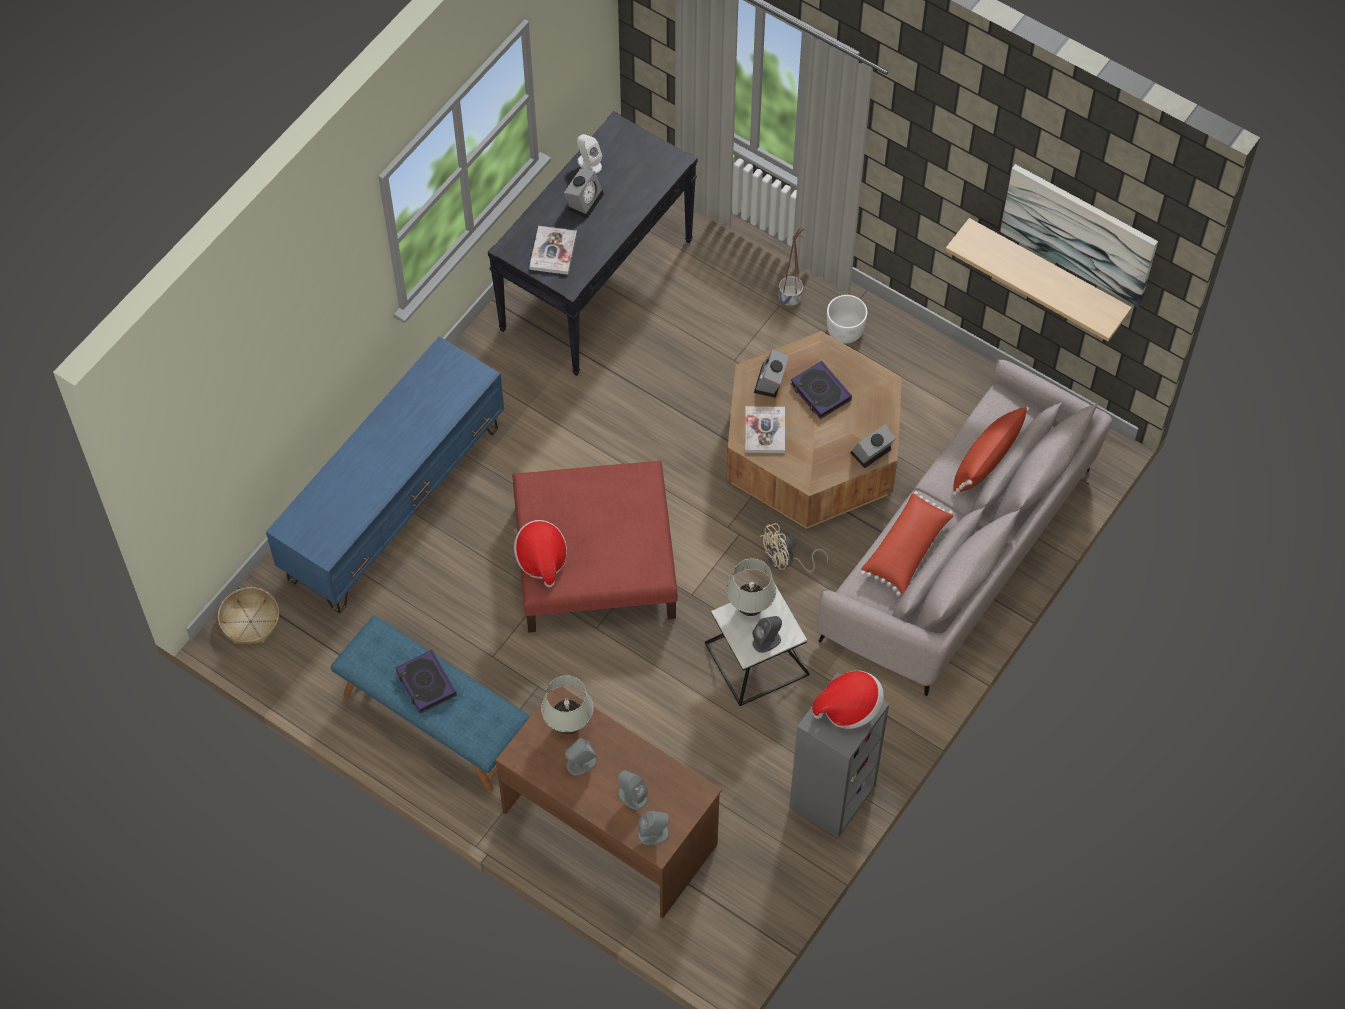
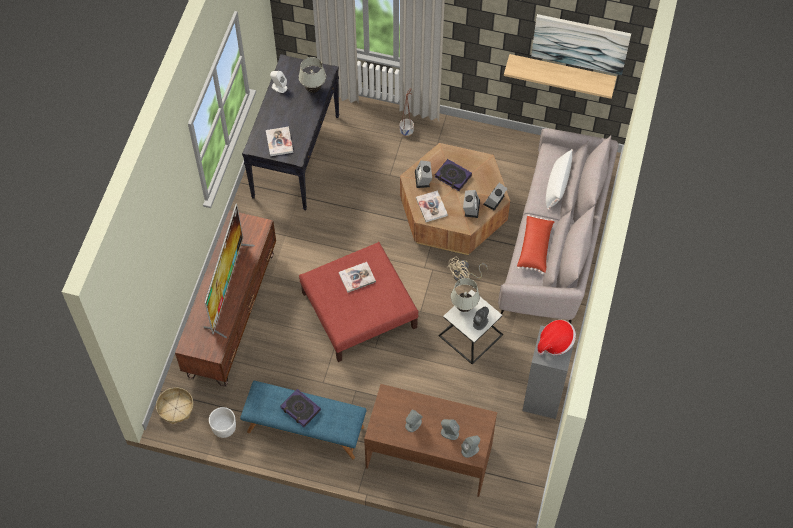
camera: 20 degrees left, 0 degrees up
(386, 457) = (227, 288): none -> television
(395, 502) = (232, 313): blue tv stand -> brown tv stand
(541, 559) = (336, 317): hat -> none
(568, 725) = (397, 405): white table lamp -> white table lamp (313, 89)
(584, 200) = (285, 108): alarm clock -> alarm clock (471, 207)
(600, 506) = (357, 277): none -> book
(845, 330) = (443, 140): white planter -> white planter (224, 428)
(986, 460) = (557, 186): red pillow -> white pillow

